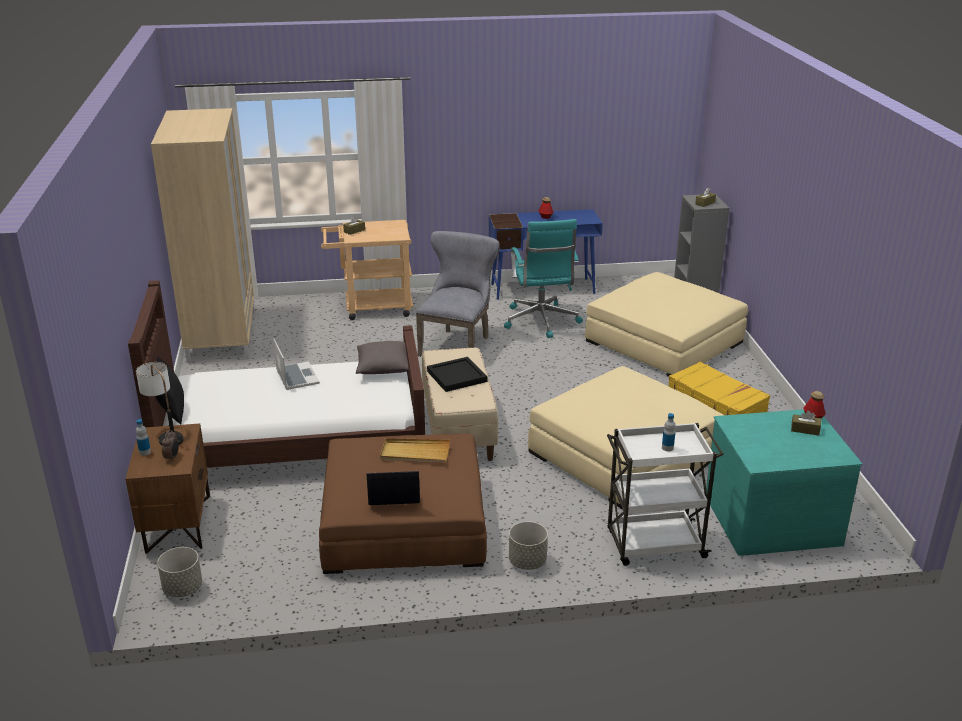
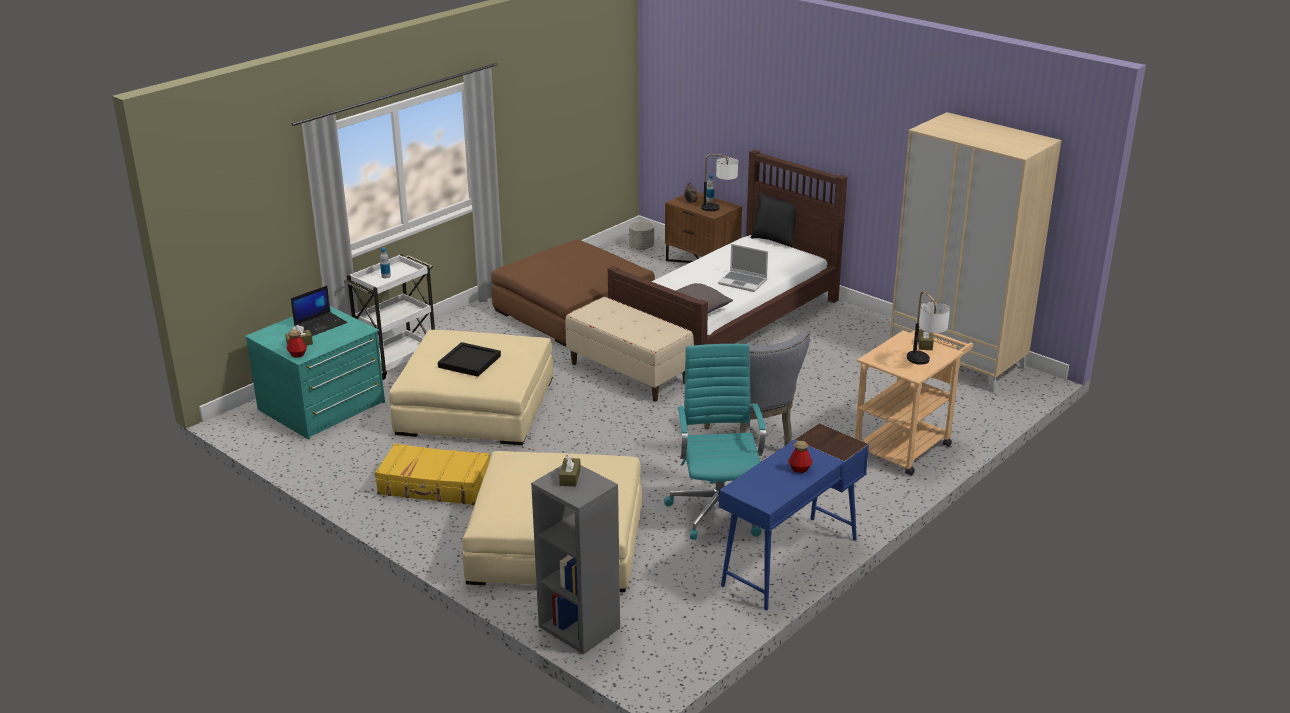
camera: 140 degrees right, 0 degrees up
(380, 224) = (924, 364): none -> table lamp
(393, 494) = (554, 251): laptop -> laptop (321, 324)
(415, 453) = (576, 271): beige tray -> none
(457, 376) = (630, 323): black tray -> black tray (469, 362)
(527, 561) = (471, 322): grey planter -> none
(541, 321) = (719, 509): turquoise office chair -> turquoise office chair turned 45 degrees clockwise

